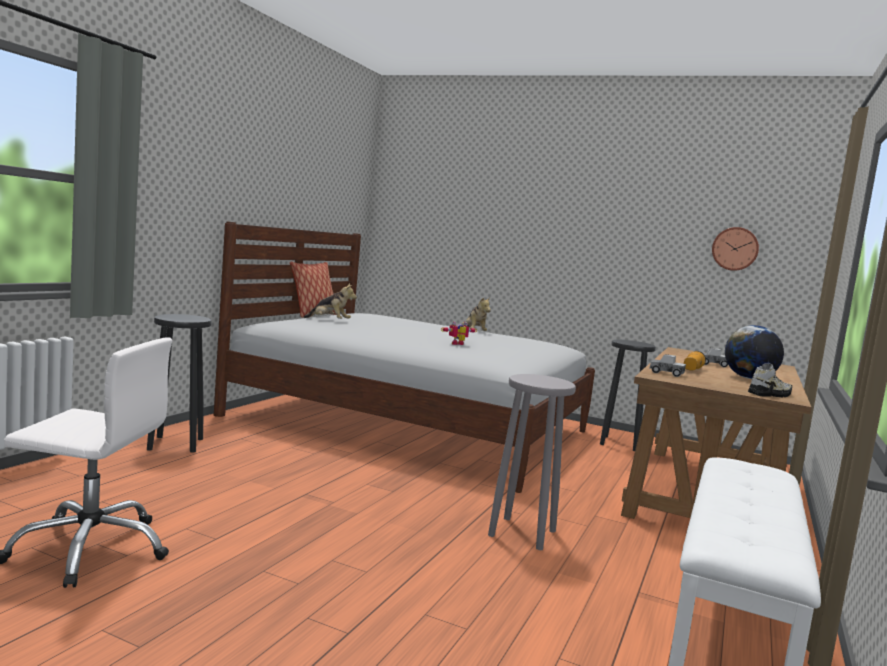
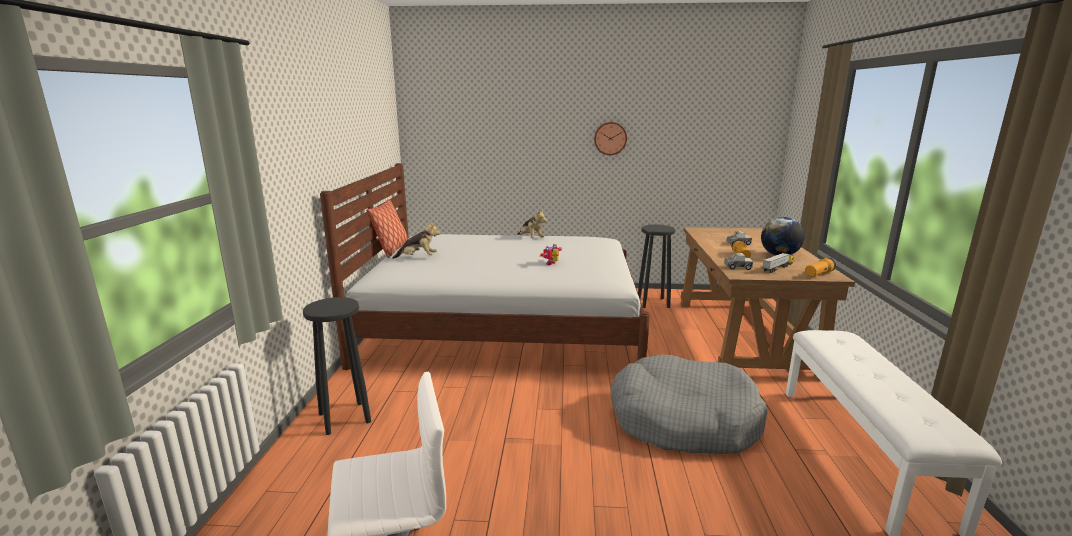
camera: 20 degrees left, 10 degrees up
(523, 533) = (683, 420): grey stool -> grey dog bed
(721, 382) = (777, 268): none -> toy truck
(735, 249) = (716, 143): wall clock -> wall clock (610, 138)
(769, 394) = (818, 274): shoe -> flashlight

